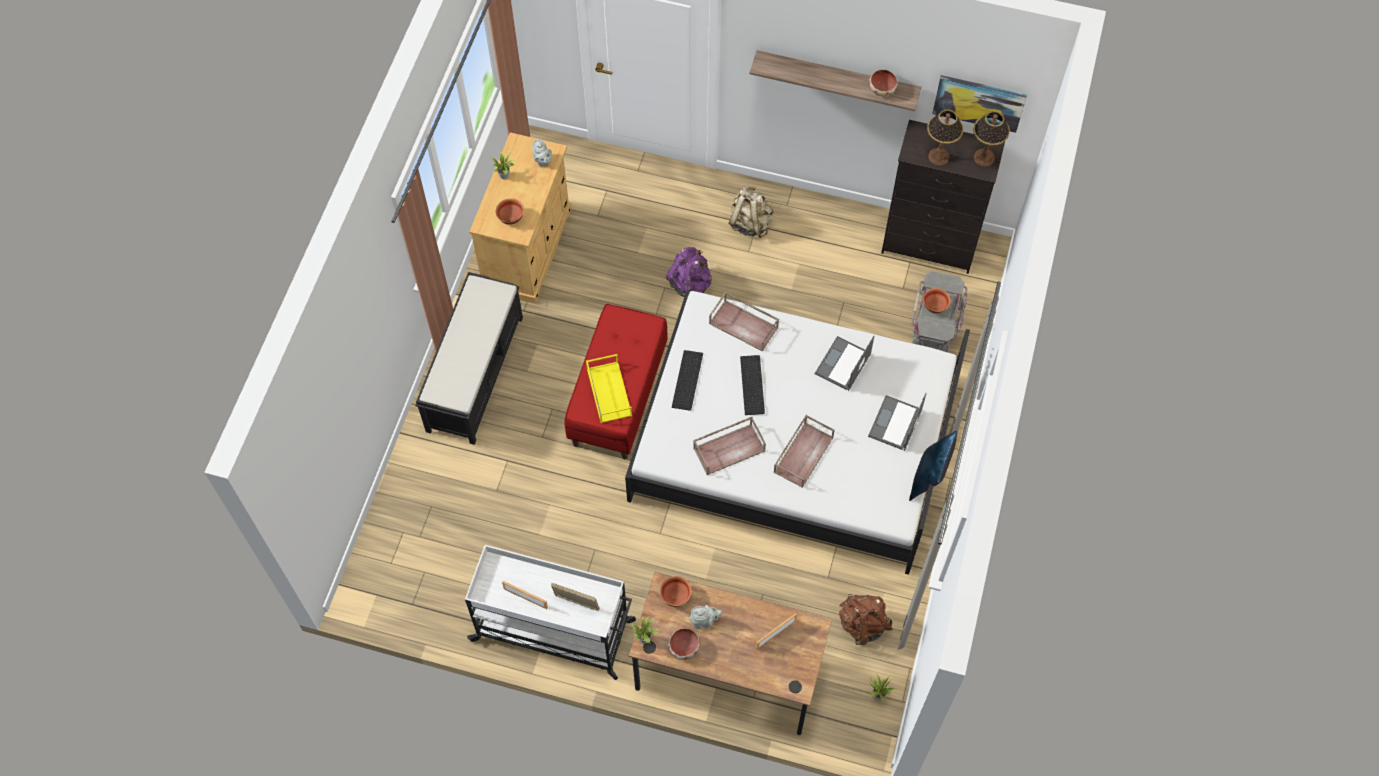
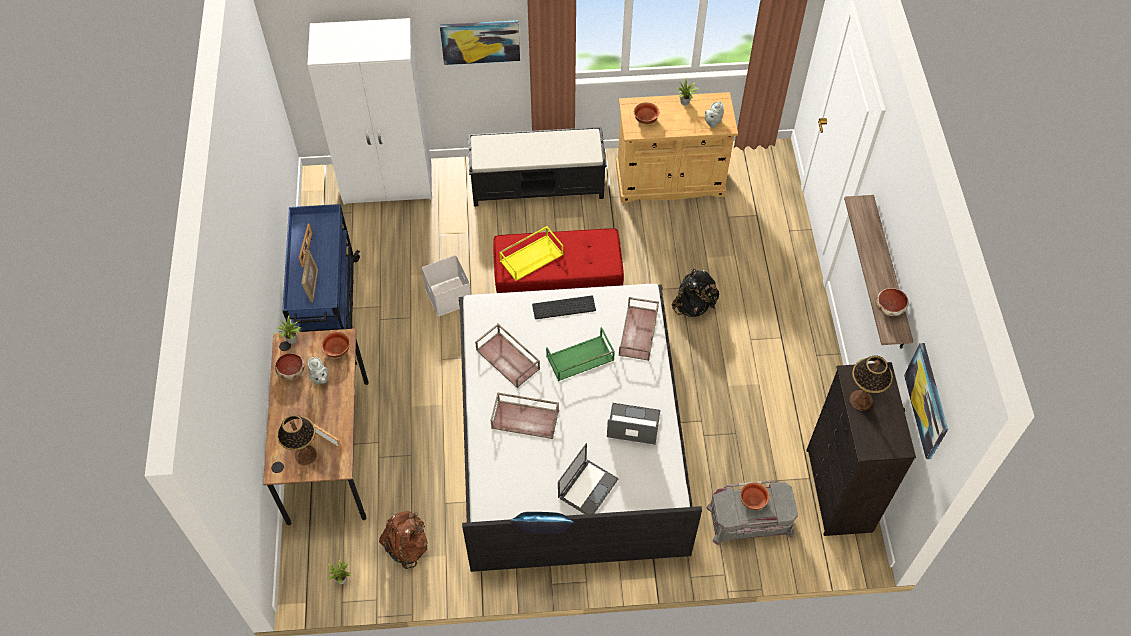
camera: 70 degrees right, 5 degrees down
(379, 314) = (480, 41): none -> picture
(402, 523) = (389, 184): none -> white wardrobe
(555, 631) = (329, 313): white cart -> blue cart
(582, 505) = (447, 295): none -> white storage box
(690, 284) = (693, 305): purple backpack -> black backpack
(750, 222) = (781, 331): beige backpack -> none
(753, 385) = (579, 359): keyboard -> green tray
(895, 424) = (588, 487): laptop -> laptop turned 120 degrees clockwise
(984, 158) = (883, 442): table lamp -> table lamp (305, 455)

